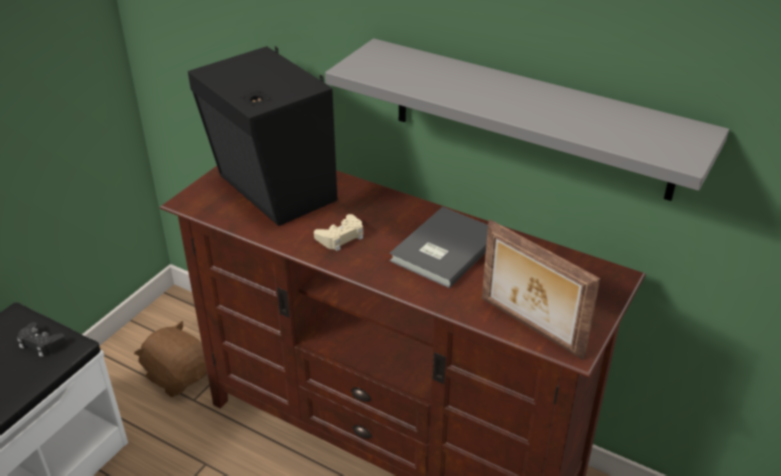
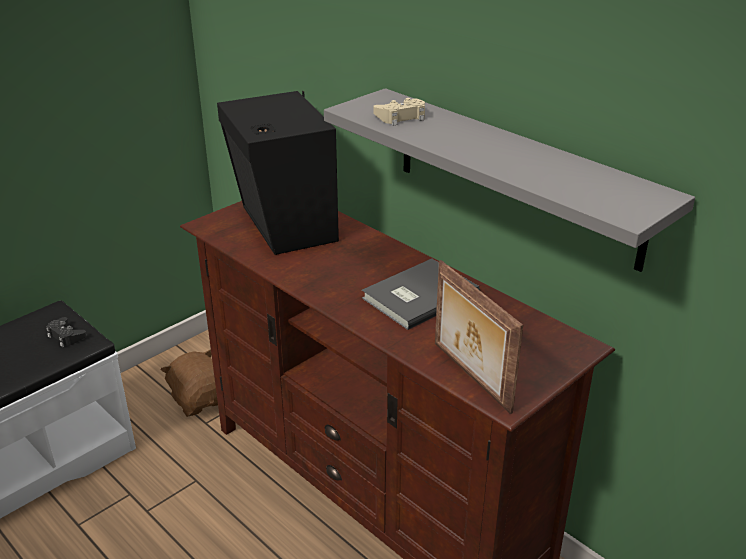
camera: 15 degrees right, 5 degrees down
(341, 237) = (326, 272): beige game controller -> beige game controller (401, 117)

